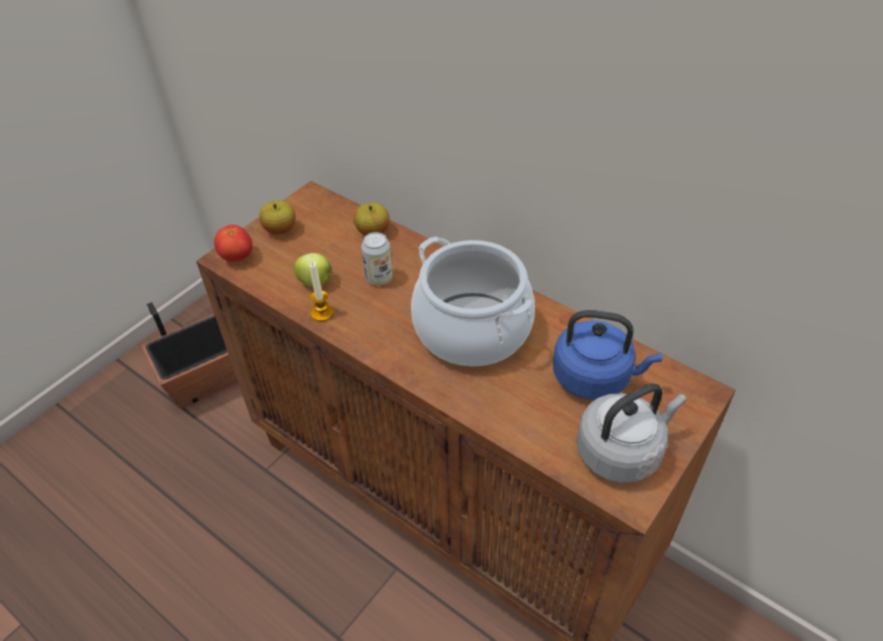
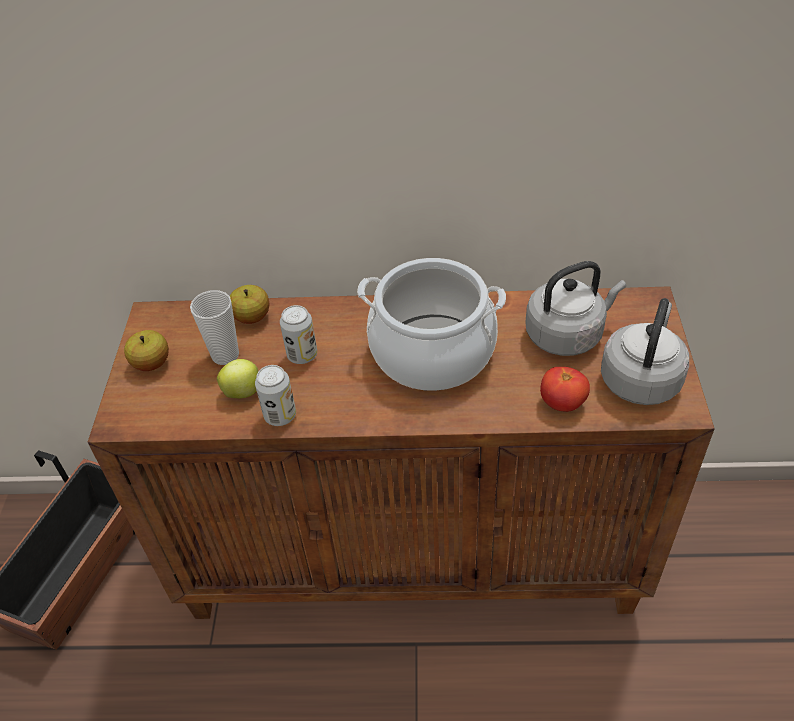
camera: 35 degrees left, 0 degrees up
(237, 257) = (132, 413): tomato -> tomato (562, 403)
(322, 313) = (280, 415): candle -> can
(329, 249) = (225, 355): none -> cup
(595, 377) = (567, 334): blue kettle -> grey kettle

